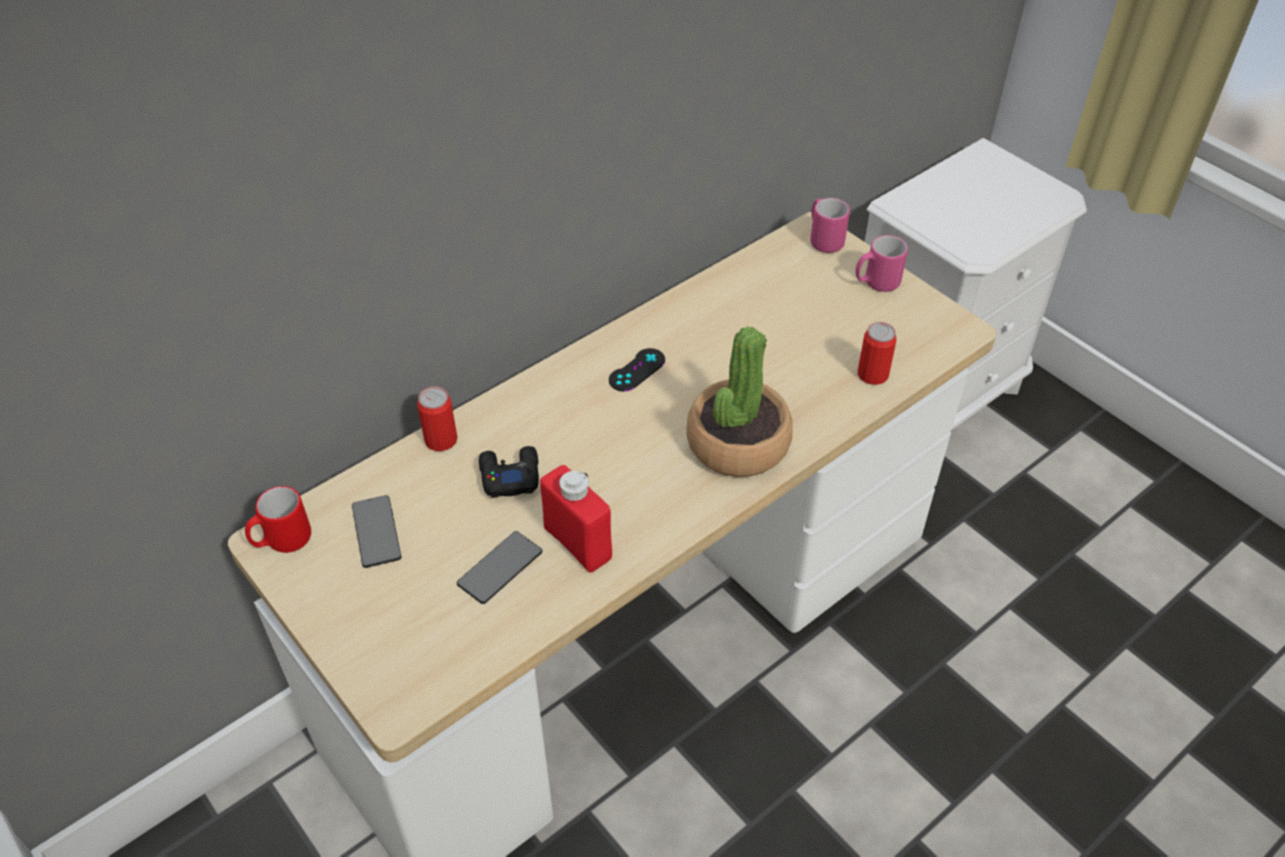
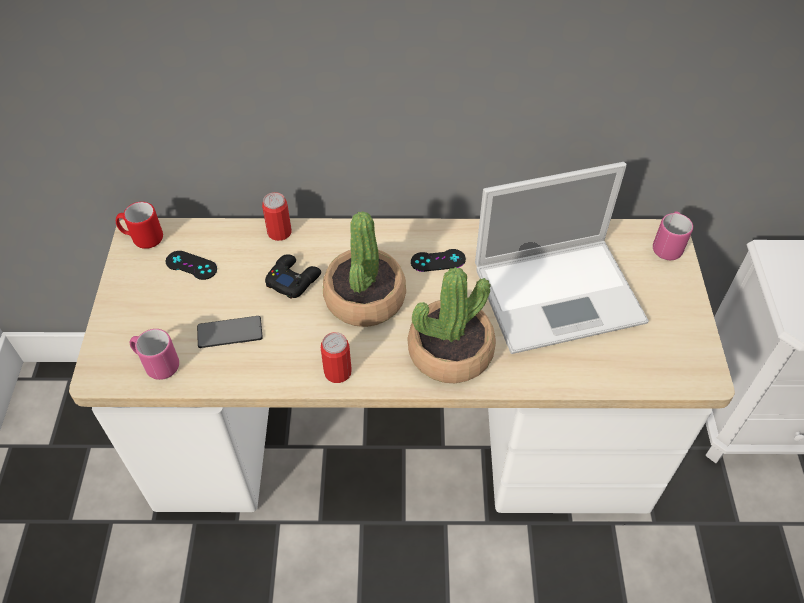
camera: 40 degrees right, 5 degrees up
(376, 532) = (191, 265): phone -> black game controller
(578, 543) = (286, 348): red bottle -> none
(603, 447) = (364, 298): none -> potted plant
(778, 332) = (561, 293): none -> laptop
(872, 374) = (597, 366): can -> can (338, 372)
(876, 283) = (673, 301): pink mug -> pink mug (157, 364)

